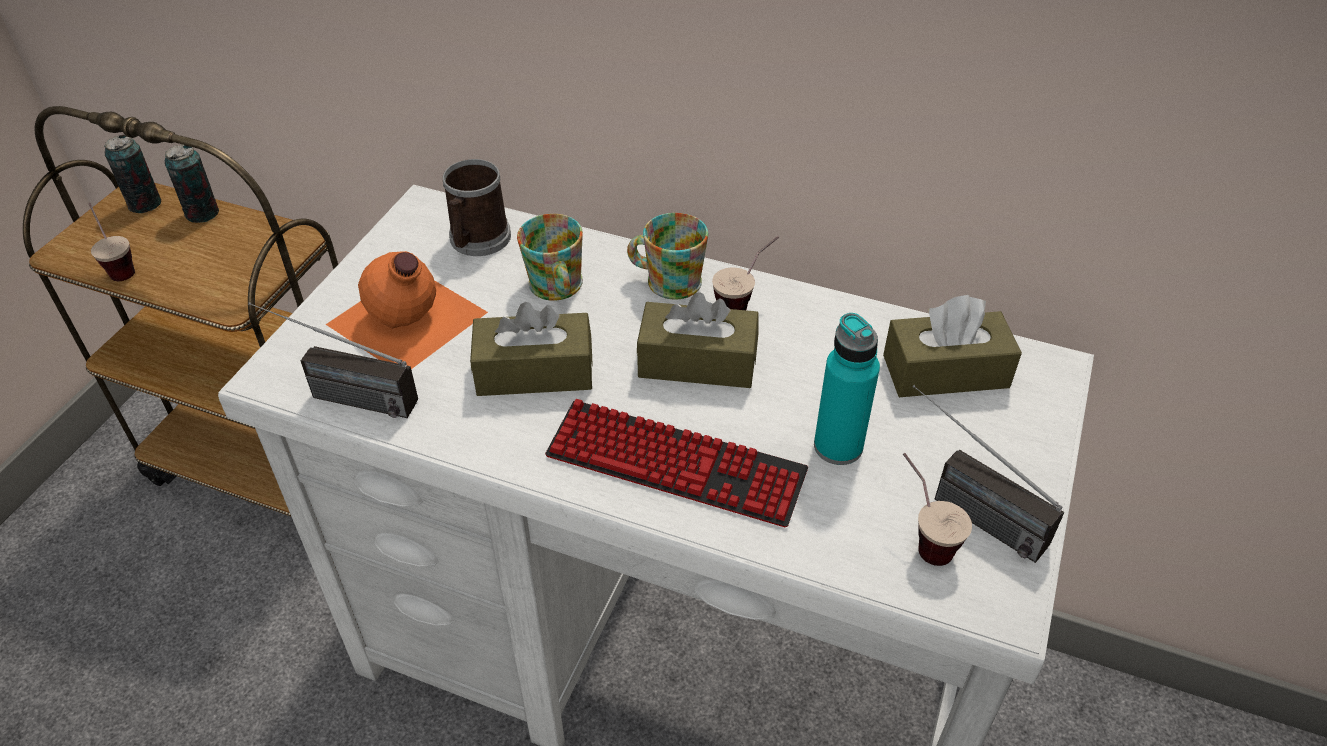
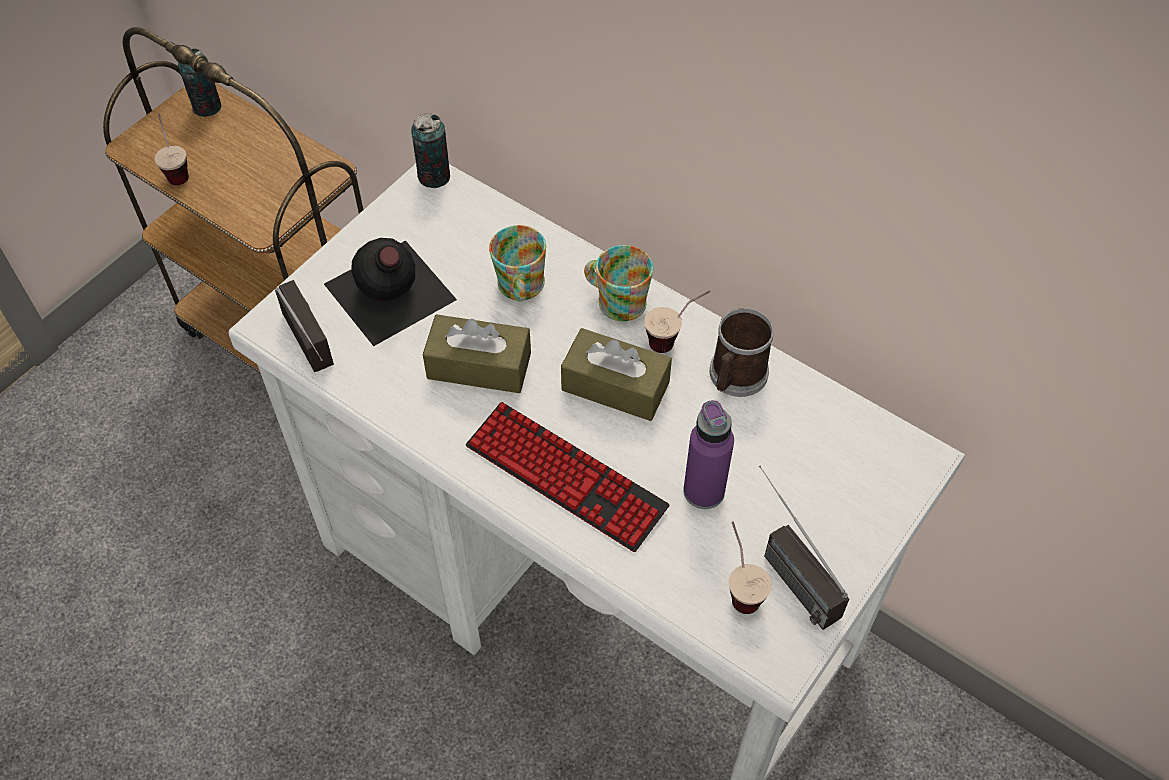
camera: 15 degrees right, 10 degrees up
(202, 213) = (253, 127): can -> can (434, 177)
(338, 395) = (319, 354): radio -> radio turned 150 degrees counterclockwise
(407, 320) = (389, 293): orange bottle -> black bottle
(477, 241) = (466, 225): mug -> mug (735, 377)
(838, 446) = (704, 491): turquoise bottle -> purple bottle
(945, 371) = (824, 442): brown tissue box -> none

